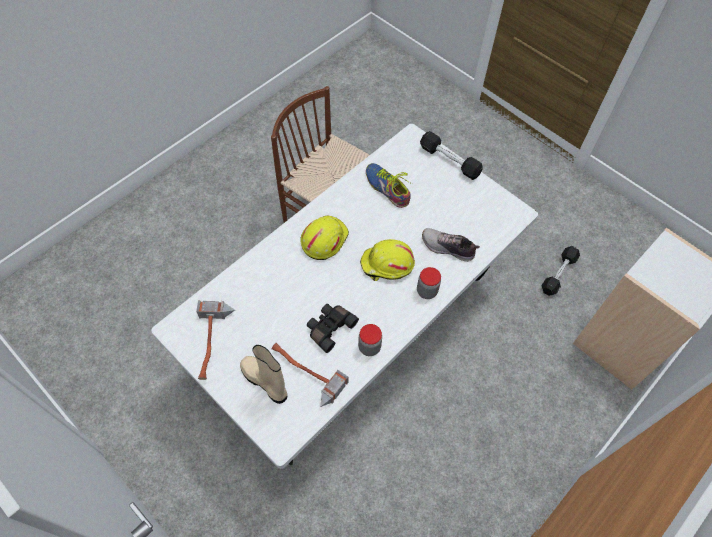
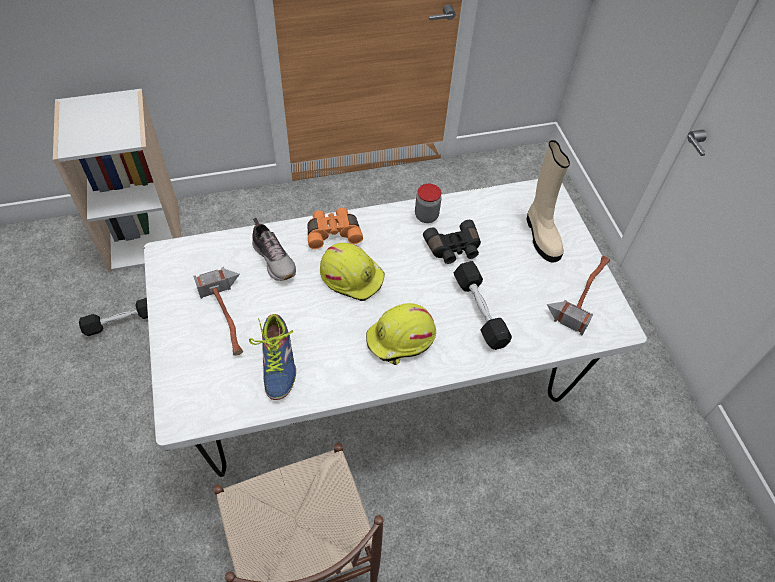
camera: 150 degrees left, 5 degrees down
(303, 374) = (502, 225): hammer -> hammer (231, 317)
(427, 291) = (333, 232): jar -> orange binoculars
(449, 161) = (169, 356): black dumbbell -> black dumbbell (480, 311)

